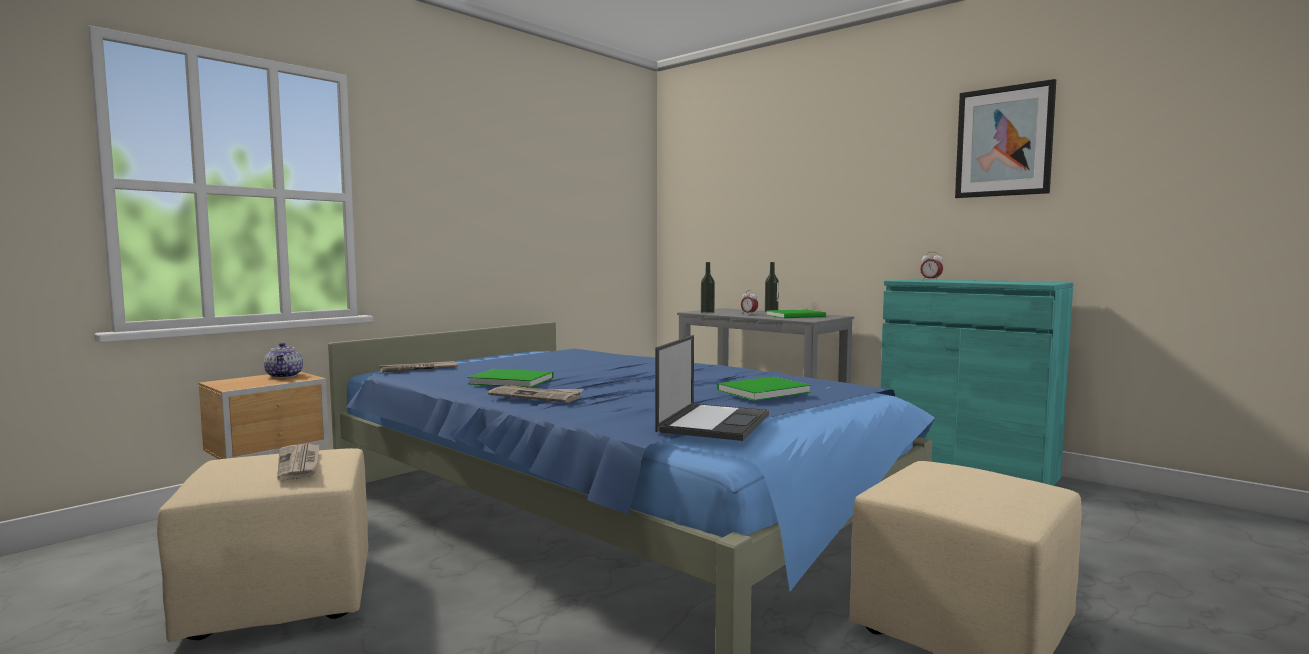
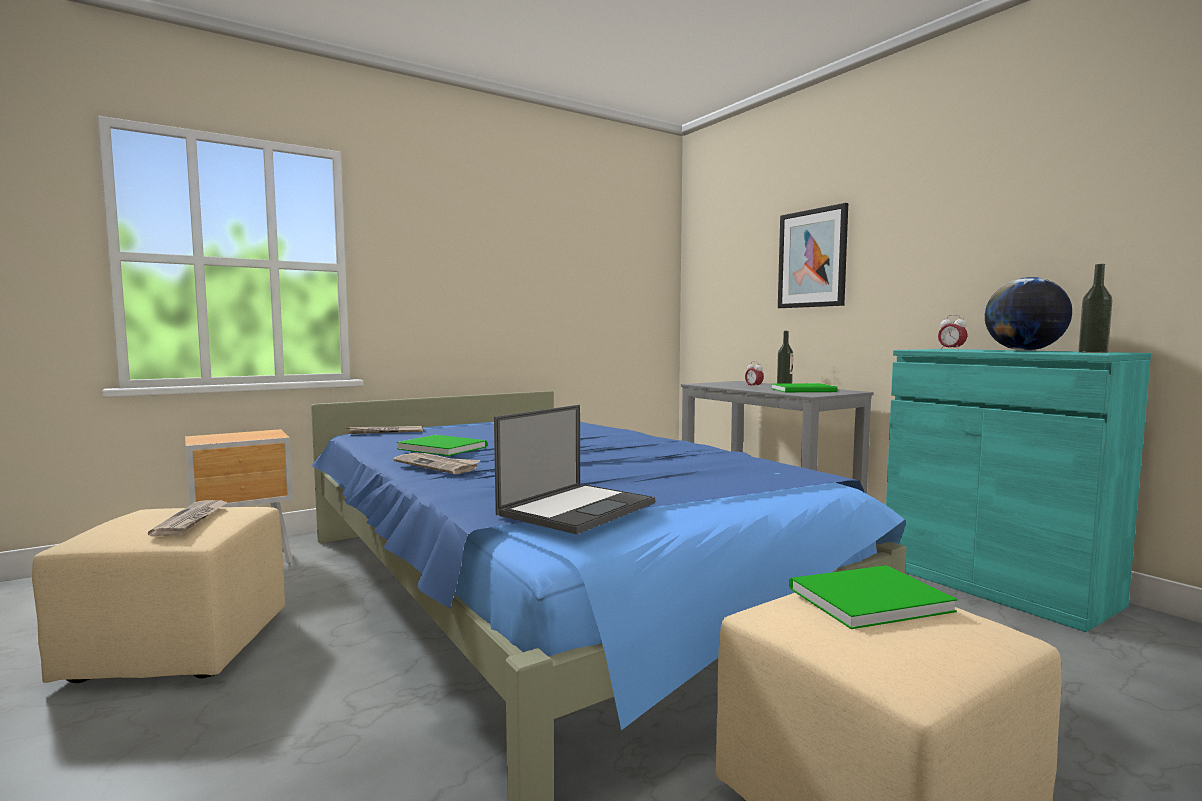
camera: 15 degrees right, 0 degrees up
(285, 376) = (260, 433): teapot -> none
(707, 312) = (711, 385): bottle -> bottle (1093, 352)
(760, 391) = (682, 473): green book -> green book (863, 599)
(984, 281) = (1024, 350): none -> globe
(1004, 141) = (1060, 177): picture -> picture (812, 258)

